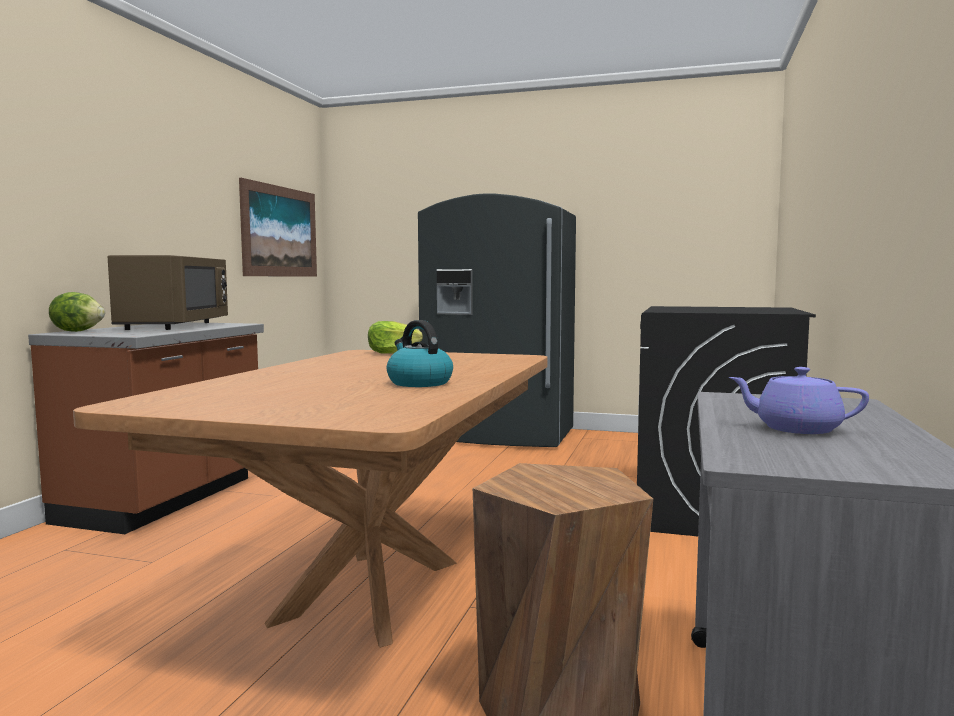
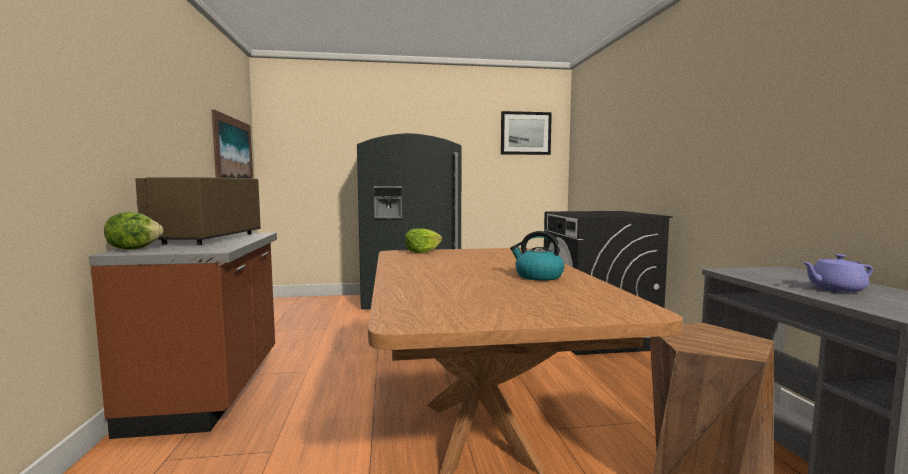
camera: 25 degrees left, 0 degrees up
(174, 326) = (207, 238): brown microwave -> brown microwave turned 150 degrees counterclockwise
(698, 183) = (525, 133): none -> picture

